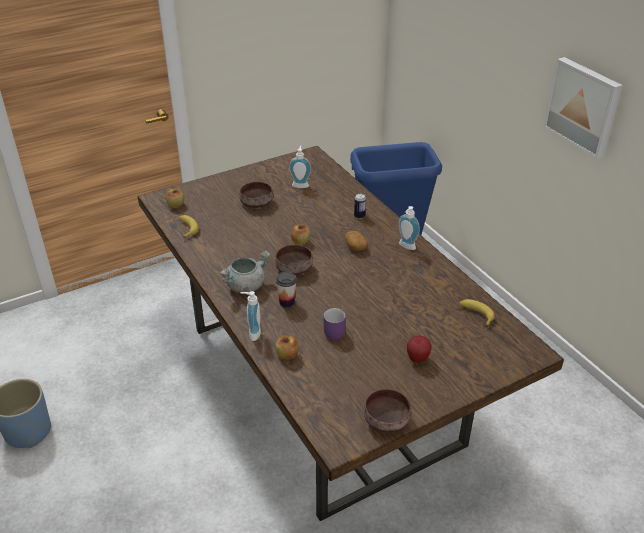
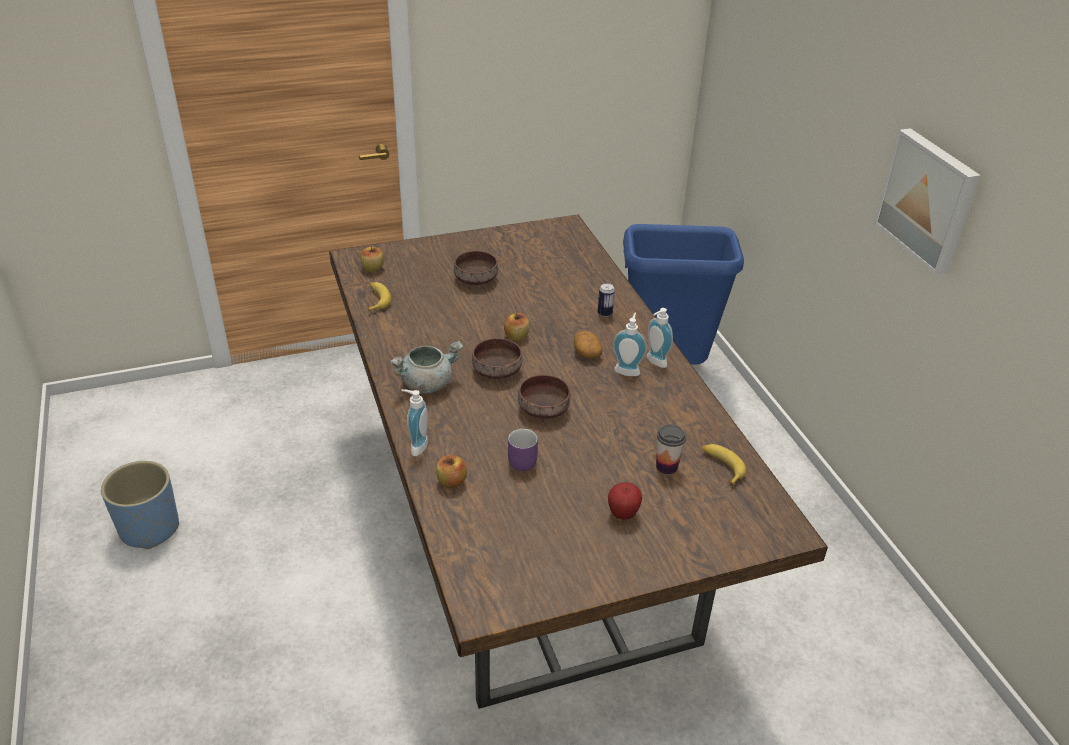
camera: 10 degrees right, 0 degrees up
(287, 302) = (473, 412): cup -> cup (666, 466)
(300, 184) = (540, 262): soap dispenser -> soap dispenser (627, 370)
(387, 419) = (556, 588): brown bowl -> brown bowl (545, 408)

